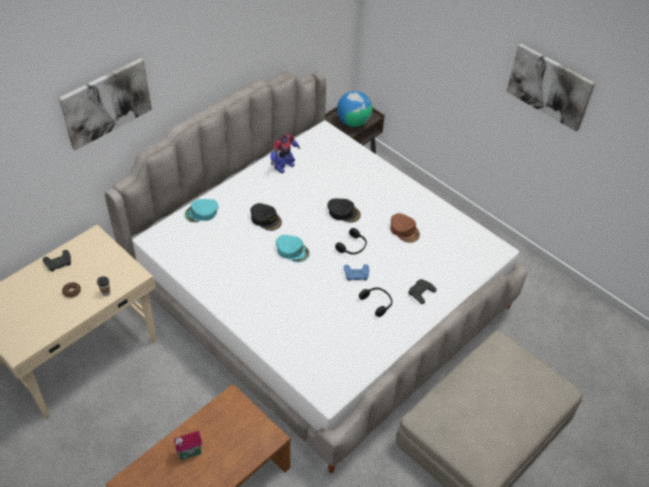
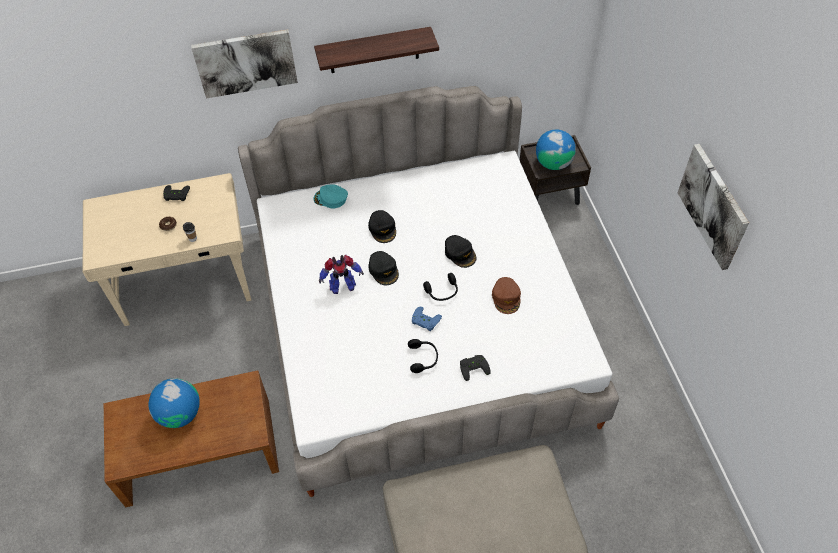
camera: 35 degrees right, 5 degrees up
(190, 454) = (180, 414): toy house -> globe
(208, 59) = (374, 50): none -> shelf
(283, 166) = (438, 183): toy robot -> toy robot (342, 286)
(292, 250) = (384, 270): turquoise cap -> black cap

